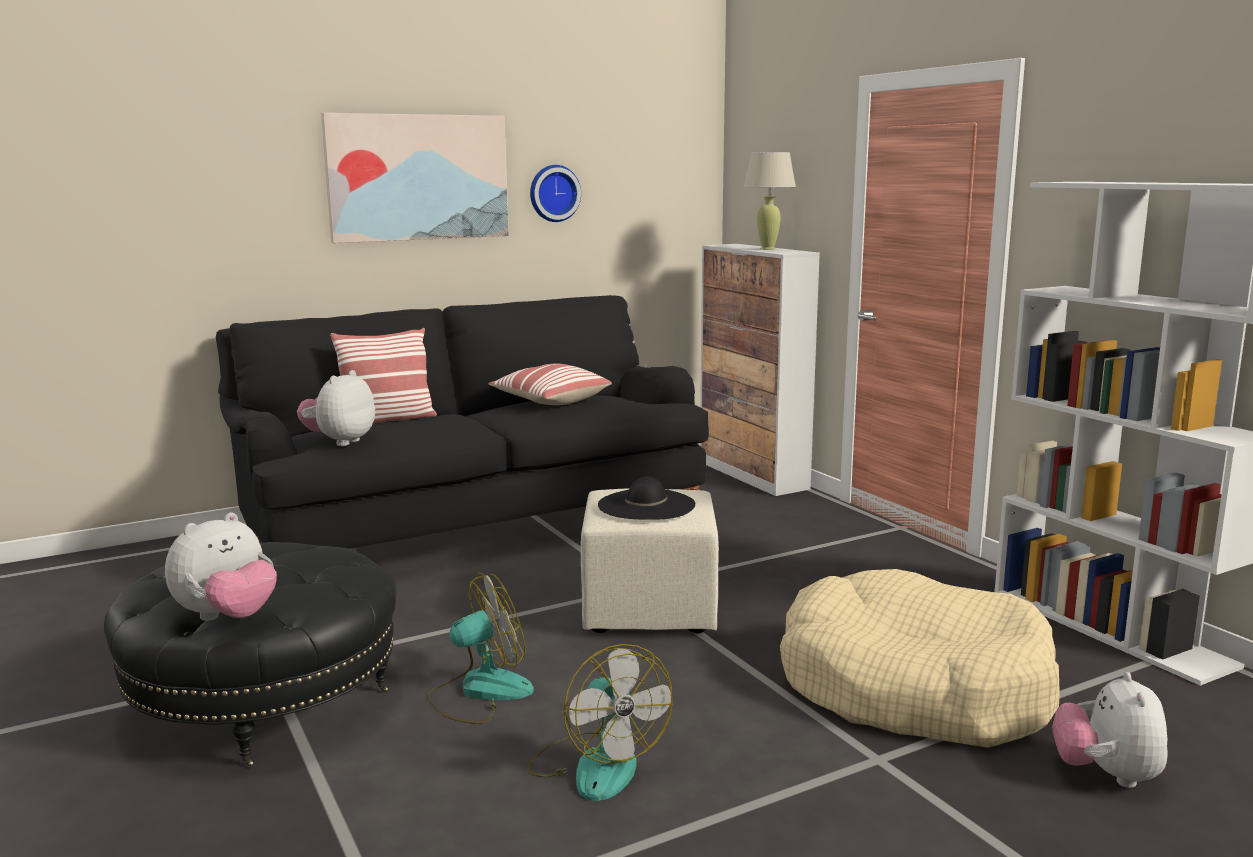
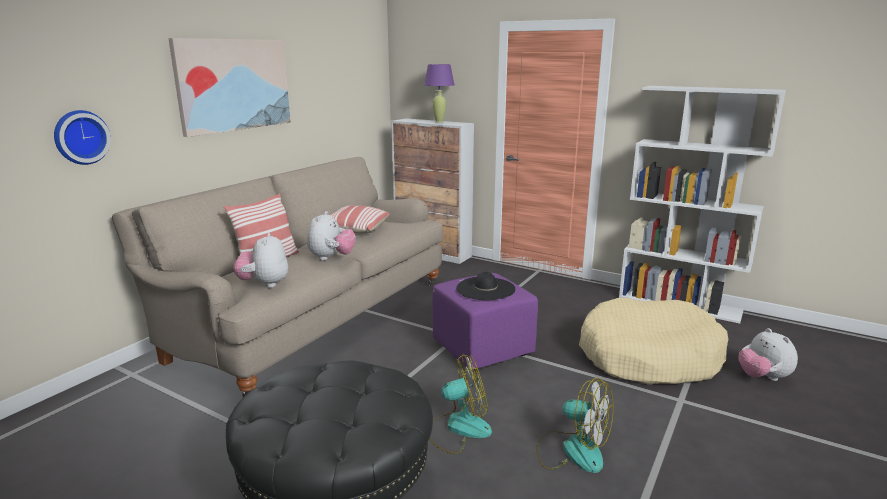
camera: 30 degrees left, 5 degrees up
(228, 617) = (360, 437): plush toy -> plush toy (331, 258)
(473, 524) = (312, 317): black sofa -> beige sofa
(479, 692) = (458, 428): fan -> fan turned 45 degrees clockwise
(553, 193) = (310, 92): wall clock -> wall clock (80, 137)
(648, 609) = (481, 348): beige ottoman -> purple ottoman
(767, 249) = (439, 122): beige table lamp -> purple table lamp

